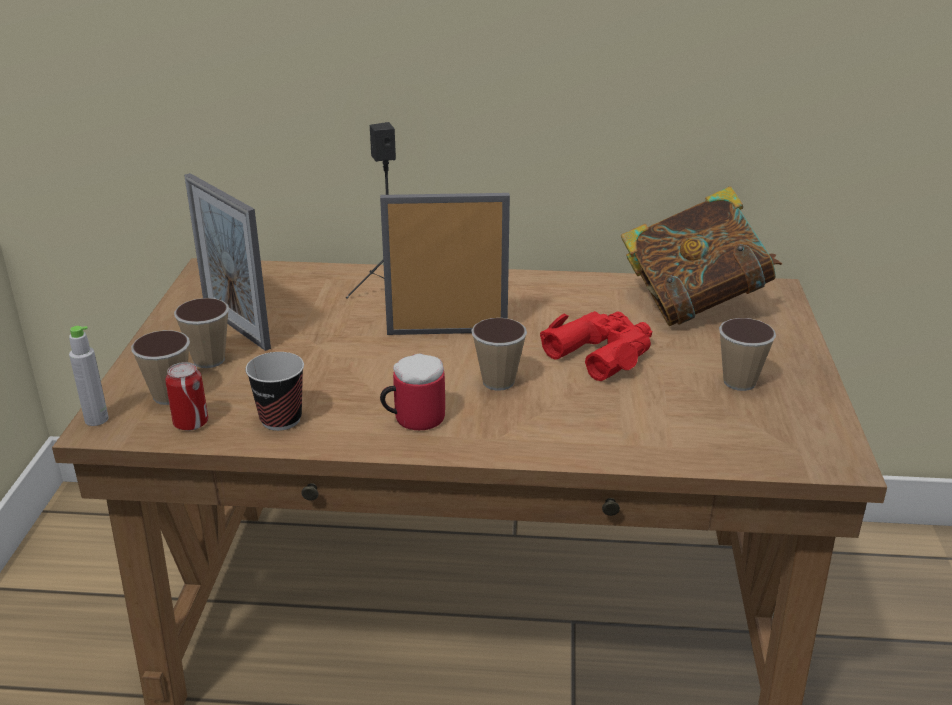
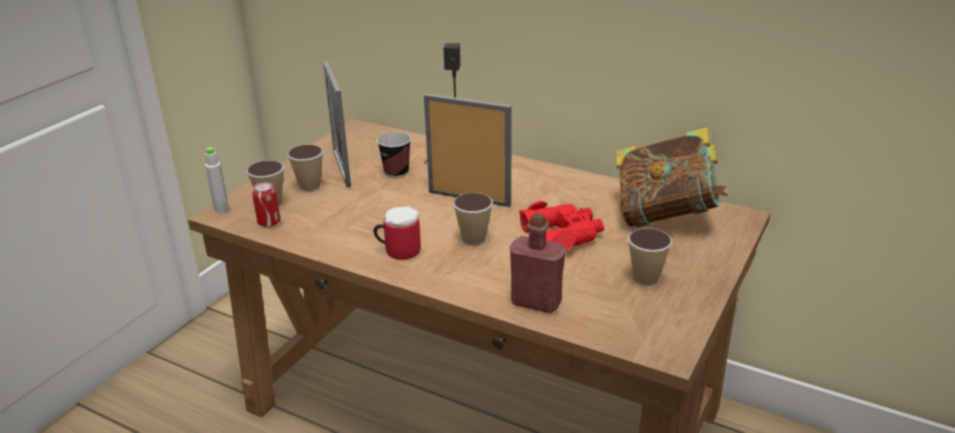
camera: 25 degrees right, 0 degrees up
(281, 419) = (320, 232): cup -> cup (396, 172)
(644, 442) = (536, 302): none -> red bottle

